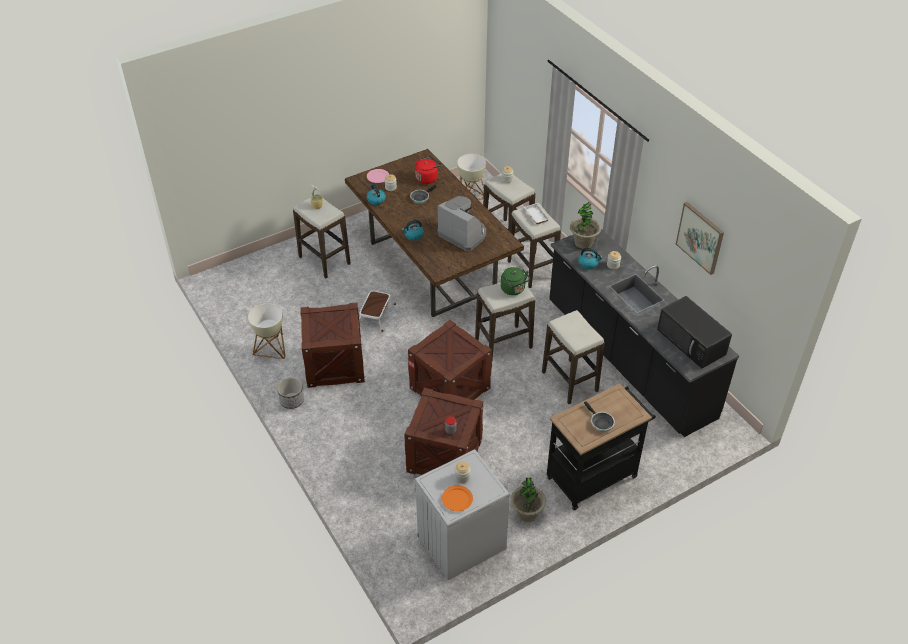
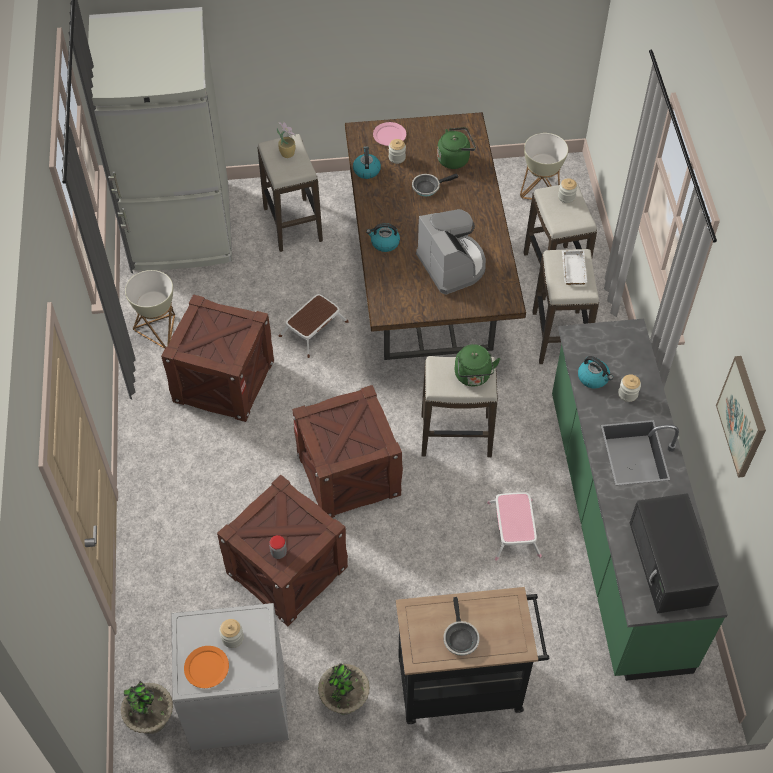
camera: 25 degrees right, 10 degrees up
(248, 285) = (180, 227): none -> white fridge
(292, 401) = (144, 413): planter -> none
(427, 178) = (455, 159): red kettle -> green kettle
(569, 381) = (513, 529): stool -> pink step ladder
(583, 243) = (606, 341): potted plant -> potted plant (152, 719)
(628, 360) = (615, 528): black counter -> green counter

